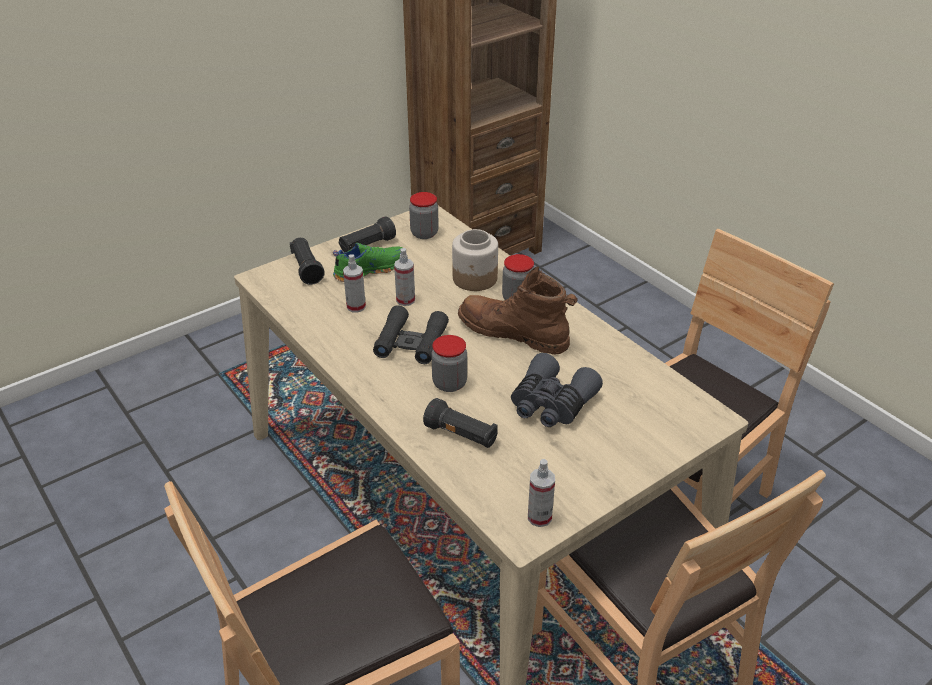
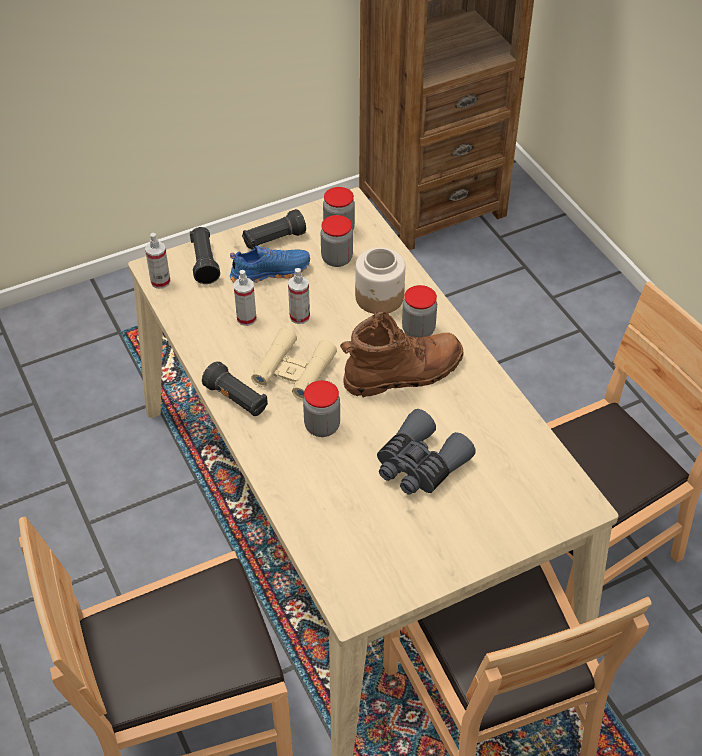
camera: 10 degrees right, 10 degrees up
(369, 269) = (270, 271): green shoe -> blue shoe
(411, 342) = (294, 370): black binoculars -> beige binoculars
(428, 254) = (337, 259): none -> jar
(461, 435) = (320, 489): black flashlight -> black flashlight (237, 399)
(513, 333) = (403, 373): brown boot -> brown boot turned 120 degrees clockwise
(539, 517) = (374, 591): spray bottle -> spray bottle (160, 281)

